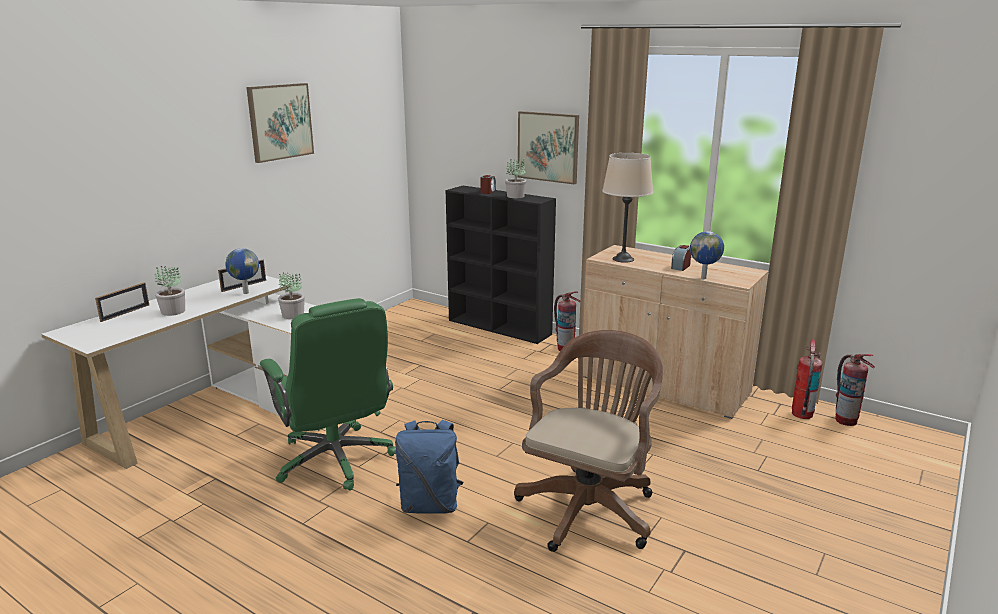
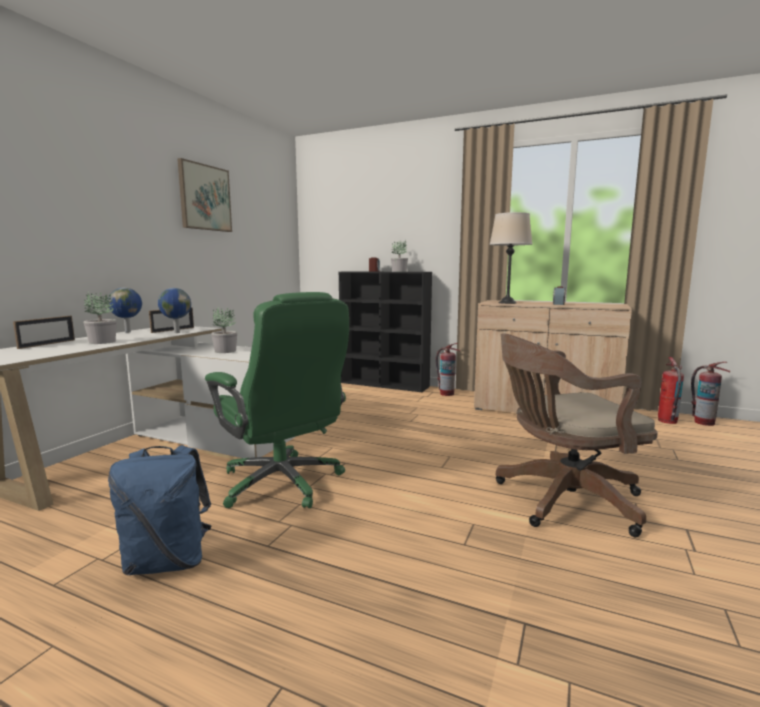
camera: 10 degrees left, 10 degrees down
(430, 505) = (403, 514): blue backpack -> blue backpack (168, 561)
(548, 147) = (424, 231): picture -> none
(590, 507) = (562, 500): brown office chair -> brown office chair turned 120 degrees counterclockwise
(704, 278) = (587, 306): globe -> globe (128, 332)

